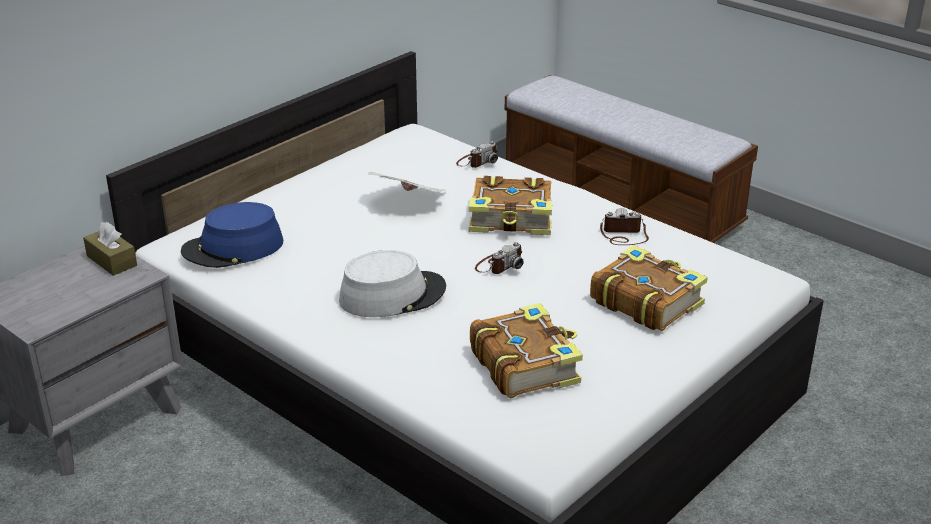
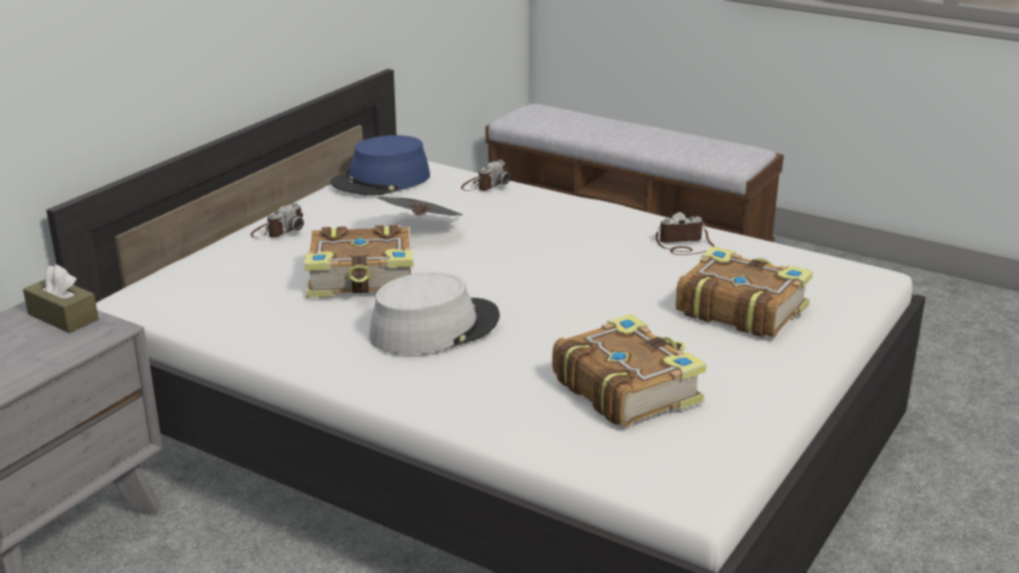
camera: 10 degrees left, 5 degrees down
(233, 248) = (216, 293): blue hat -> blue hat (381, 181)
(499, 265) = (552, 286): camera -> camera (278, 230)
(512, 219) = (548, 238): book -> book (363, 279)

